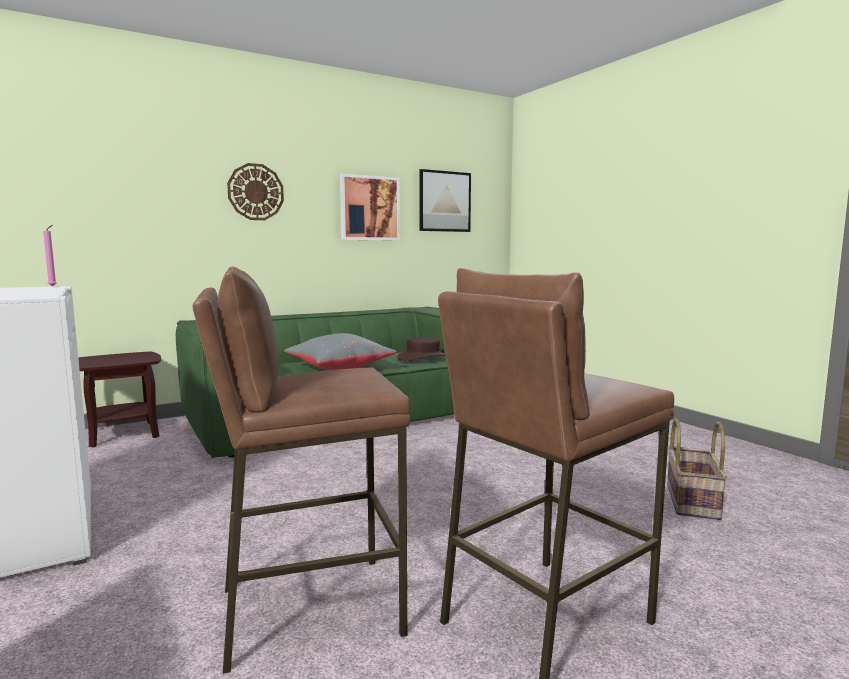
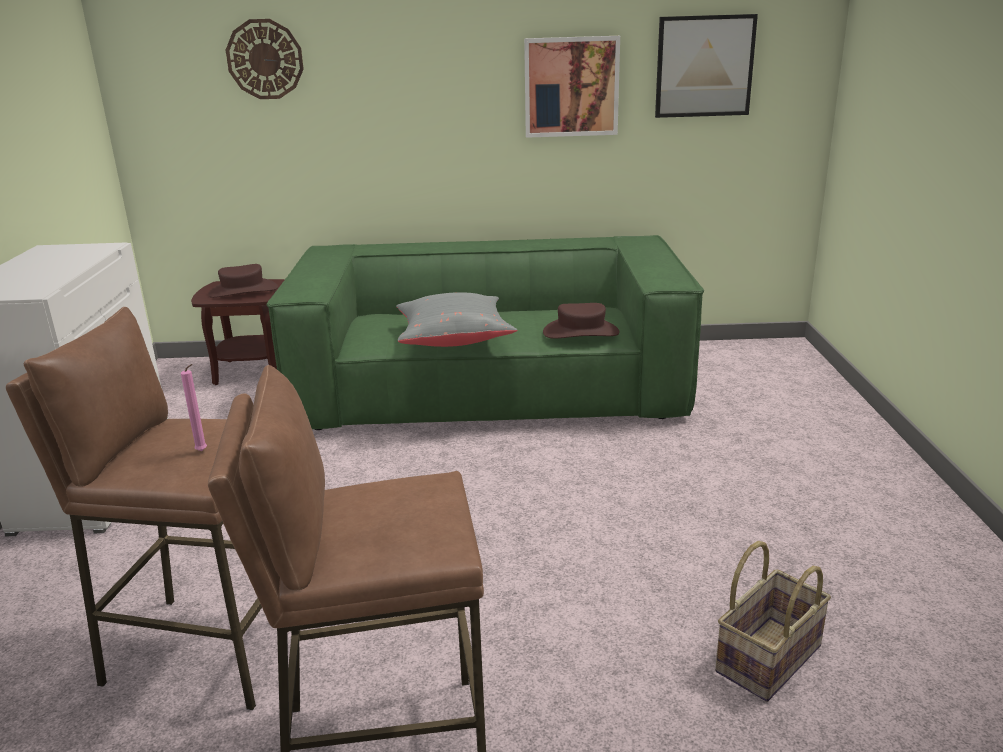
camera: 30 degrees right, 15 degrees up
(53, 286) = (111, 245): pink candle -> pink candle (203, 451)
(121, 358) = (243, 291): none -> brown hat
(255, 192) = (403, 76): wall clock -> wall clock (265, 59)

